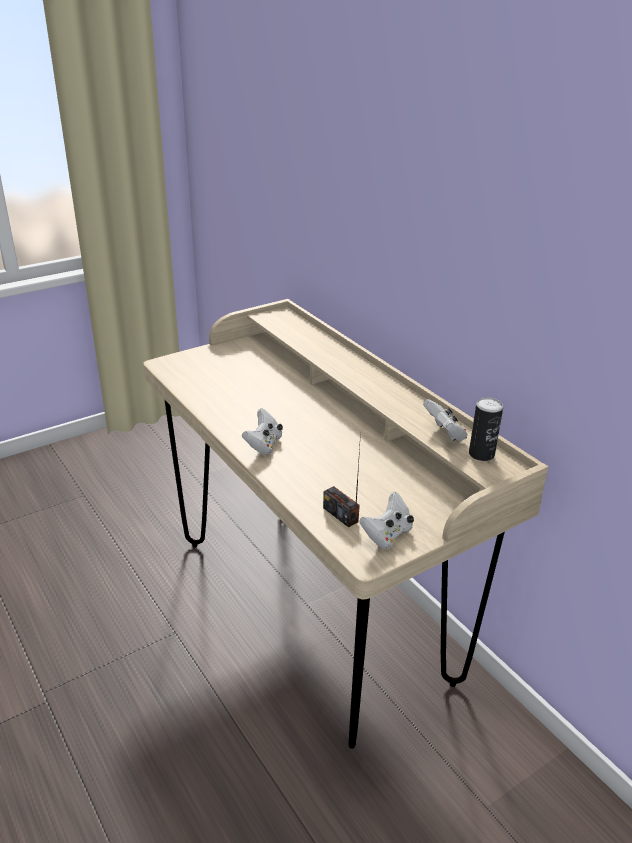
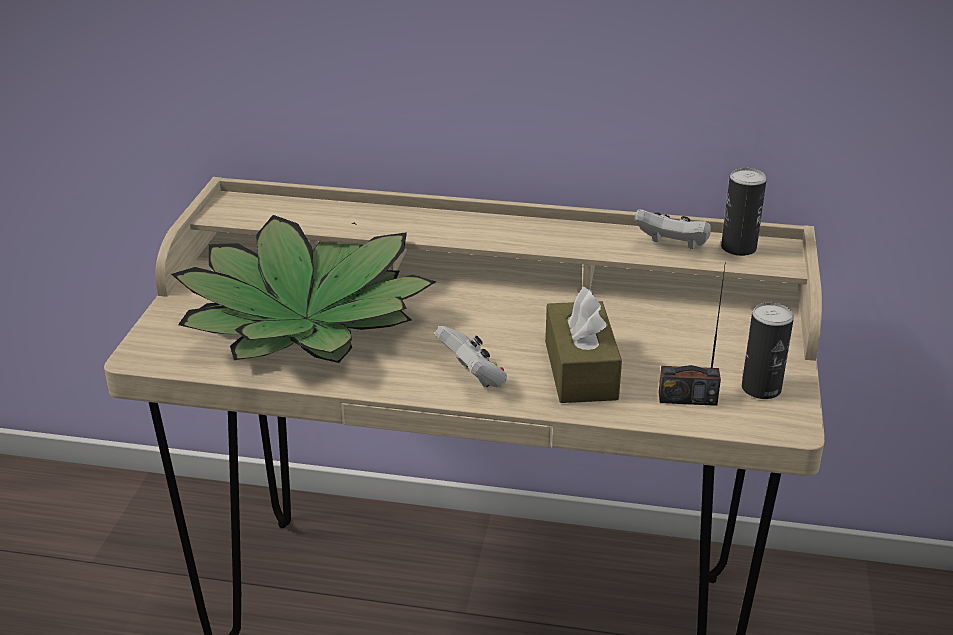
camera: 45 degrees left, 0 degrees up
(244, 382) = (306, 319): none -> potted plant
(315, 471) = (580, 370): none -> brown tissue box
(387, 535) = (761, 388): white game controller -> can

